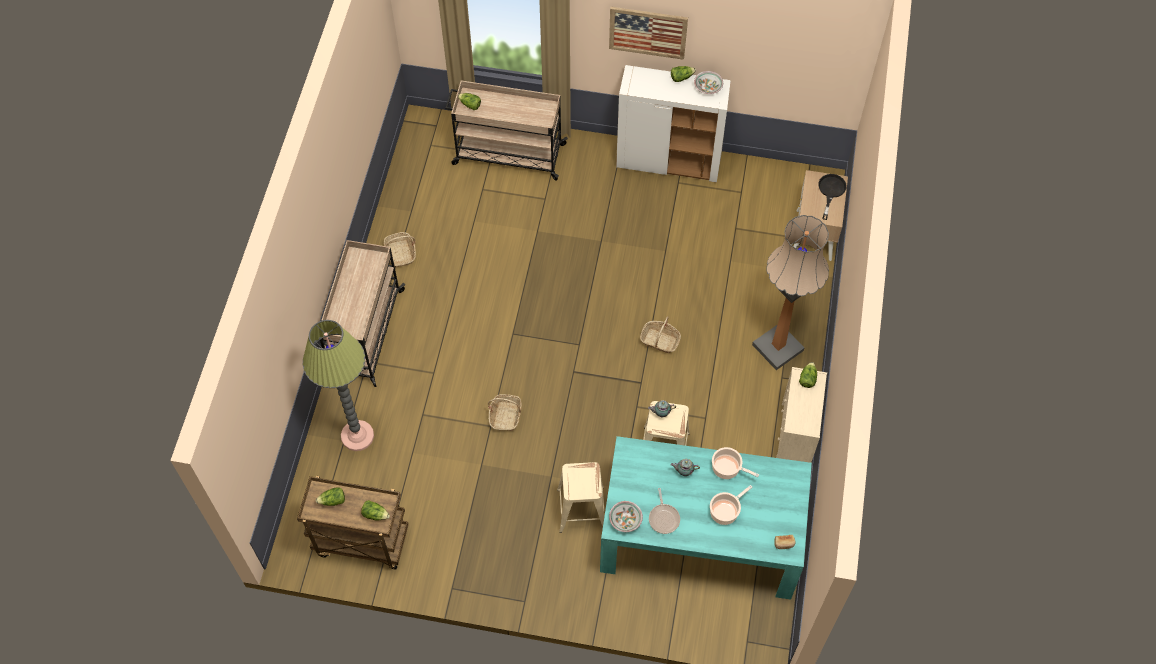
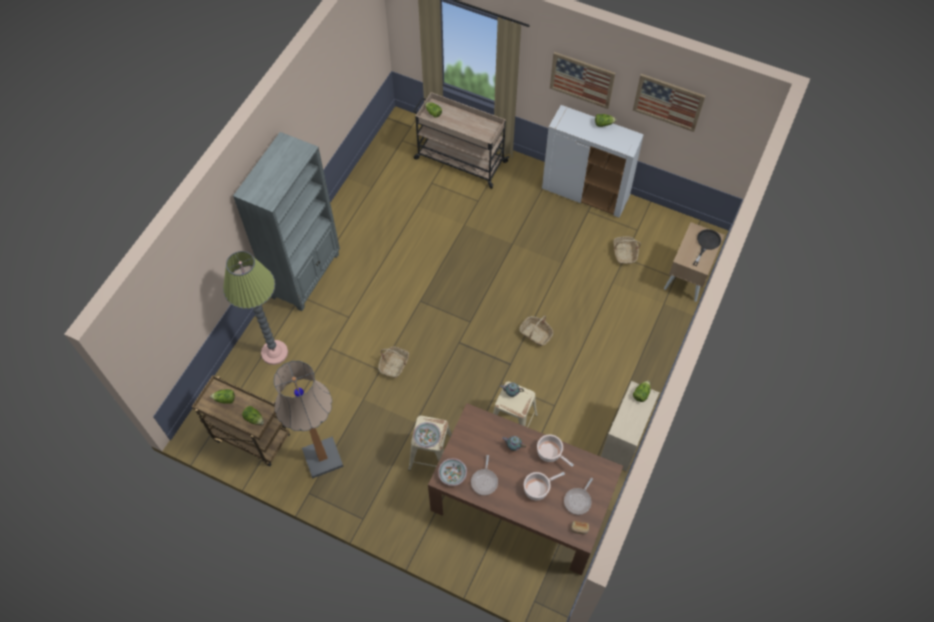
camera: 15 degrees right, 0 degrees up
(365, 335) = (306, 275): beige cart -> grey bookcase
(401, 253) = (353, 218): basket -> basket (624, 253)
(701, 535) = (522, 501): turquoise dining table -> brown dining table
(708, 87) = (623, 136): bowl -> bowl (427, 438)
(755, 39) = (668, 102): none -> picture
(774, 513) = (578, 500): none -> frying pan
(777, 347) = (631, 362): floor lamp -> floor lamp (322, 458)

